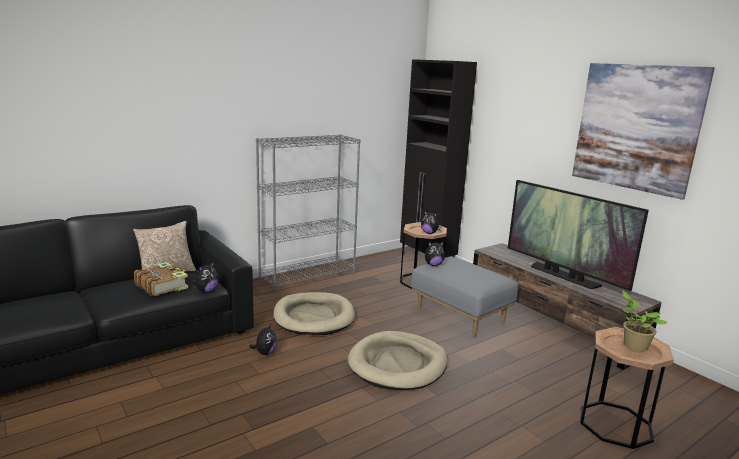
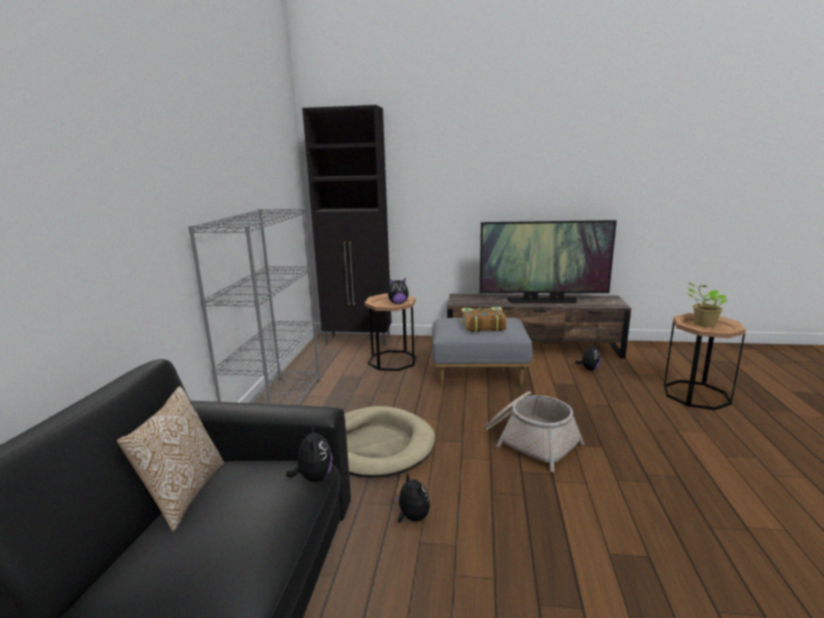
camera: 45 degrees left, 0 degrees up
(161, 286) = (245, 513): book -> book (482, 326)
(398, 364) = (530, 441): beige dog bed -> basket
(433, 265) = (449, 330): plush toy -> plush toy (588, 369)
(636, 127) = (574, 154): picture -> none

